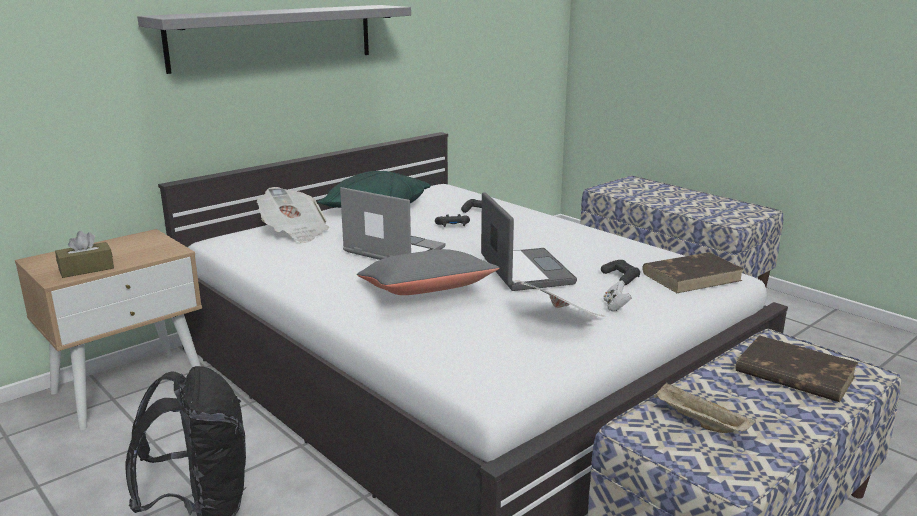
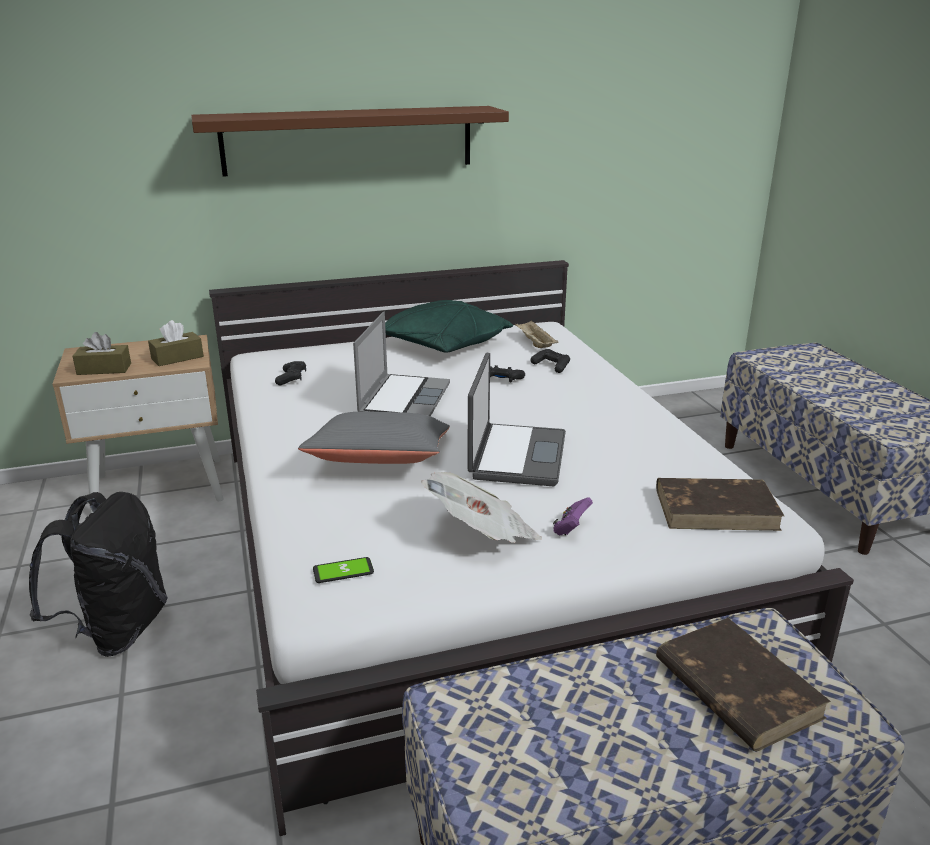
camera: 25 degrees right, 5 degrees up
(152, 249) = (177, 358): none -> brown tissue box
(274, 36) = (349, 140): grey shelf -> brown shelf
(294, 232) = (335, 359): newspaper -> none
(392, 250) = (403, 399): laptop -> laptop turned 45 degrees clockwise
(490, 365) = (343, 571): none -> phone
(615, 306) = (571, 529): white game controller -> purple game controller
(621, 278) = (622, 490): black game controller -> black game controller (291, 378)
(698, 422) = (533, 717): beige tray -> beige tray (535, 343)

